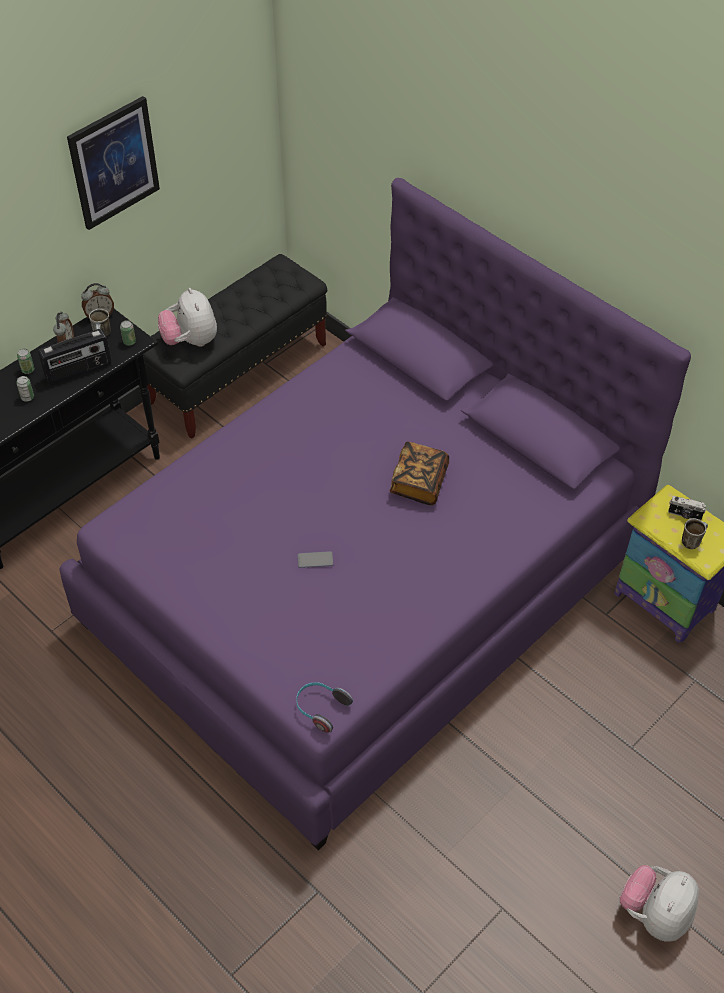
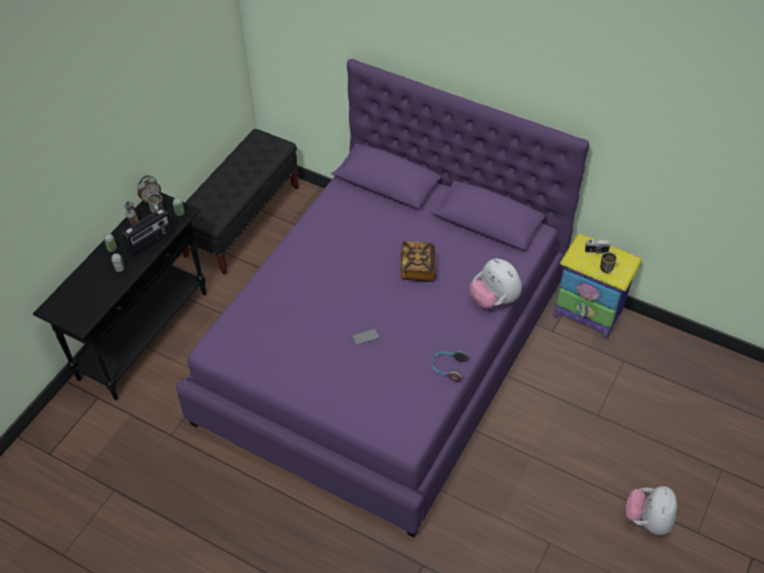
camera: 15 degrees left, 0 degrees up
(113, 163) = (147, 85): picture -> none
(191, 341) = (213, 204): plush toy -> plush toy (494, 300)
(321, 709) = (406, 437): headphones -> headphones (448, 368)

